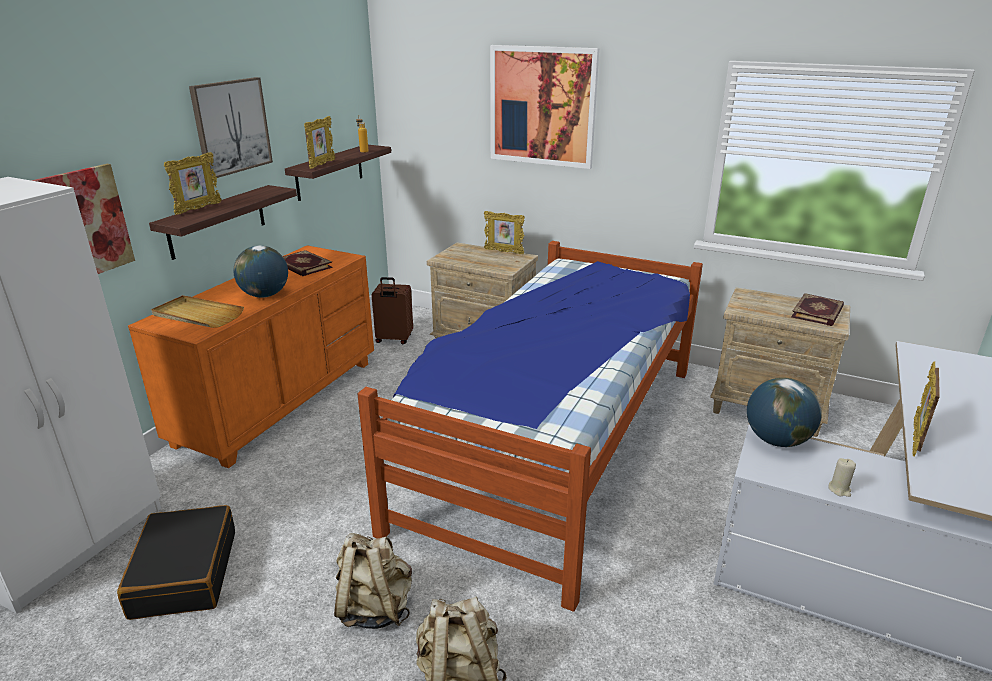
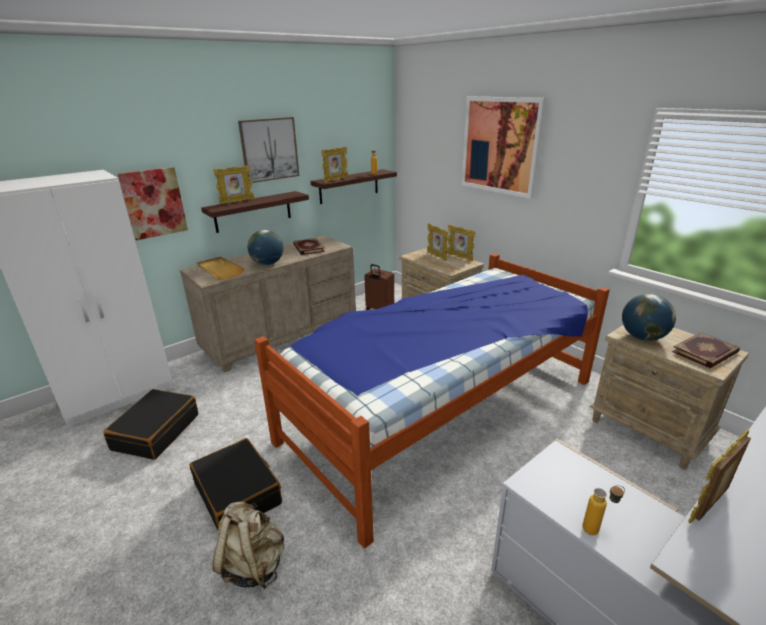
camera: 25 degrees right, 0 degrees up
(280, 402) = (281, 337): orange dresser -> beige dresser
(375, 608) = (238, 493): beige backpack -> black suitcase
(475, 254) = (437, 256): none -> picture frame
(776, 441) = (570, 462): globe -> globe (642, 337)
(839, 489) = (597, 530): beige candle -> bottle

